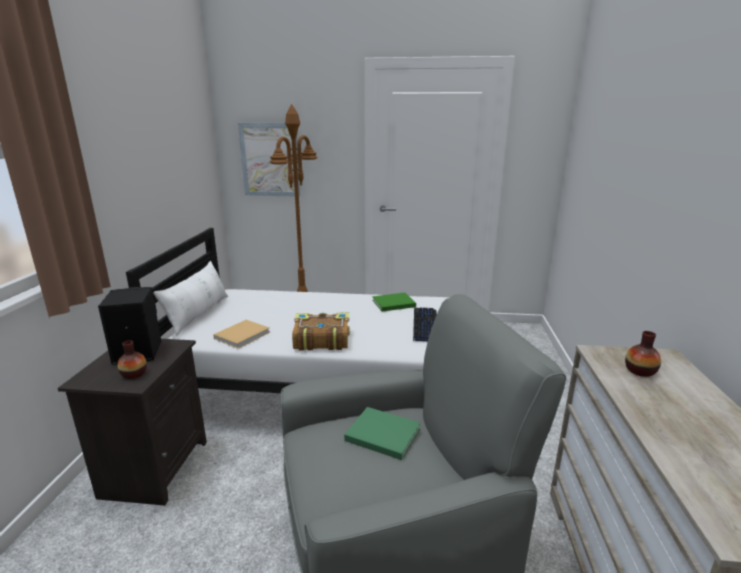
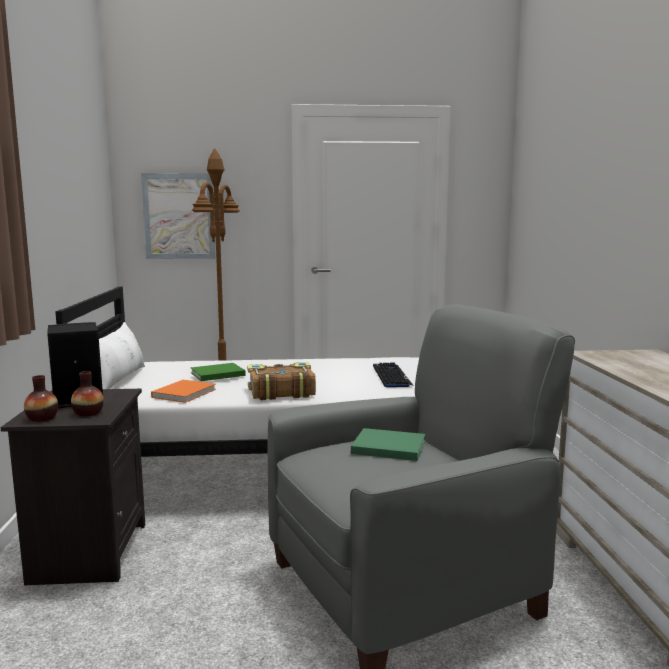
camera: 10 degrees left, 10 degrees down
(243, 335) = (185, 393): beige book -> orange book
(392, 303) = (345, 363): green book -> green book (216, 374)
(640, 371) = (630, 360): vase -> vase (42, 418)

